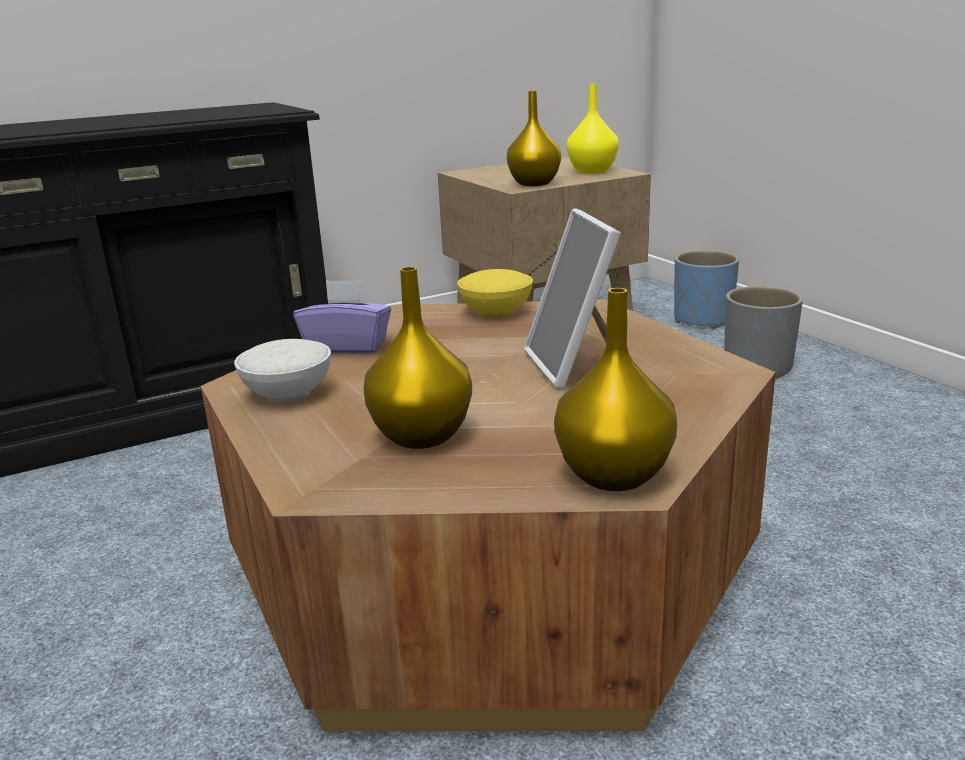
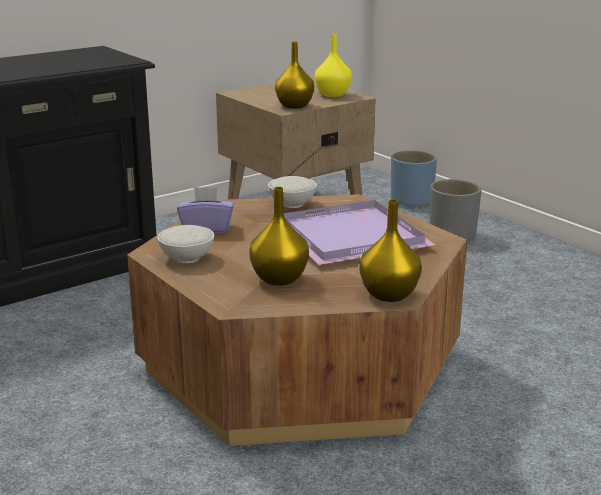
camera: 10 degrees left, 0 degrees up
(496, 312) = (292, 204): yellow bowl -> white bowl
(576, 366) = (353, 238): picture frame -> purple tray

